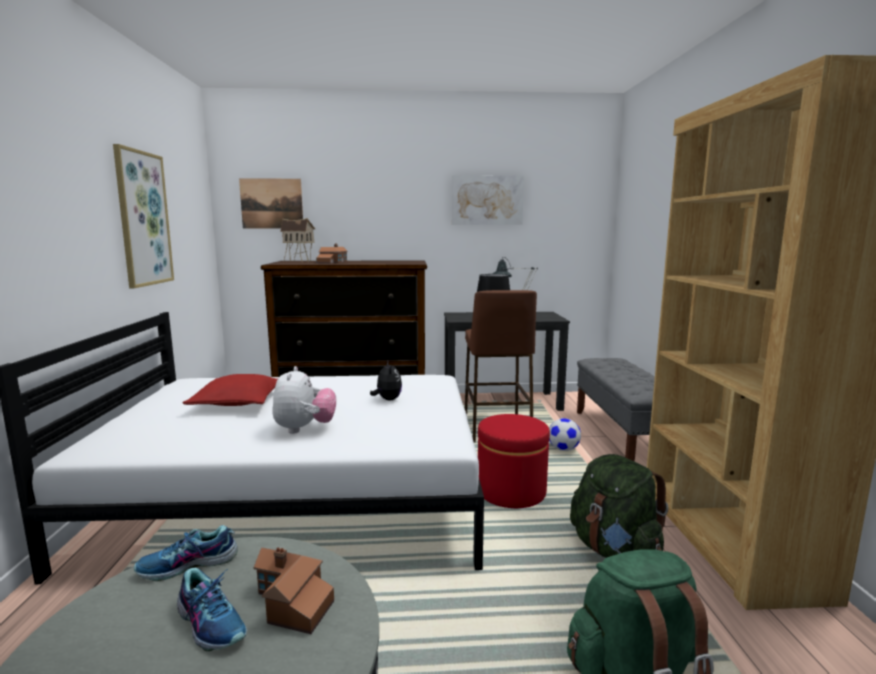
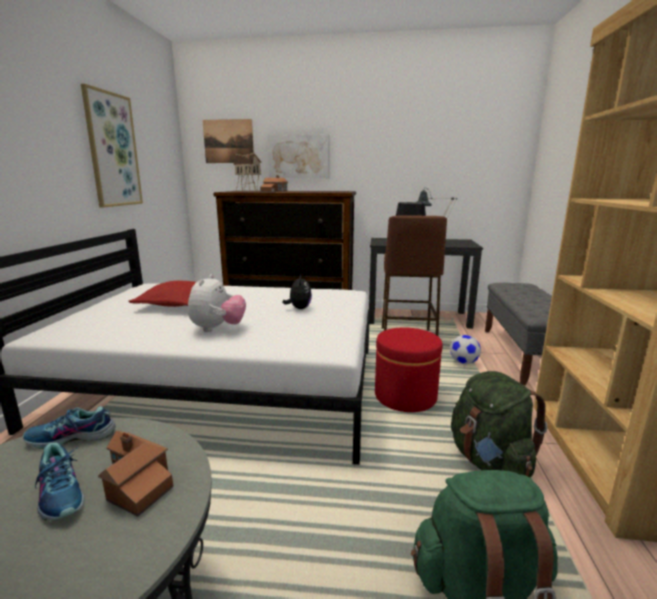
camera: 10 degrees right, 5 degrees up
(487, 200) = (414, 135): picture -> picture (299, 157)

